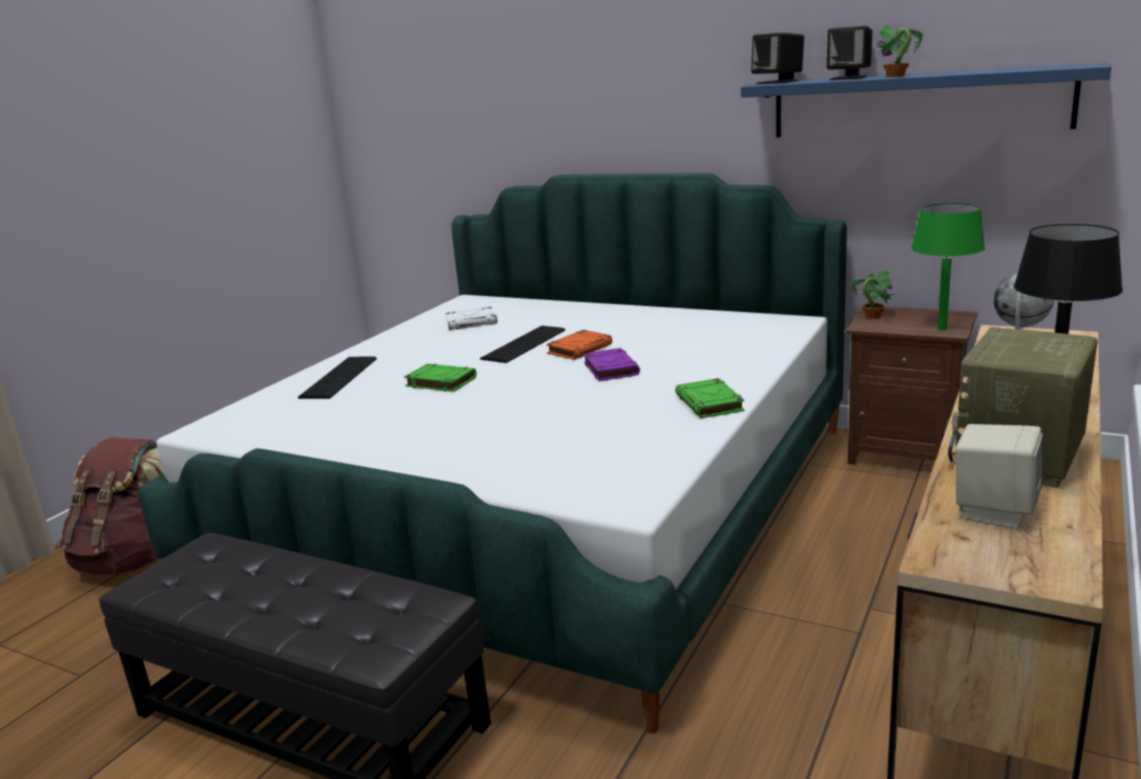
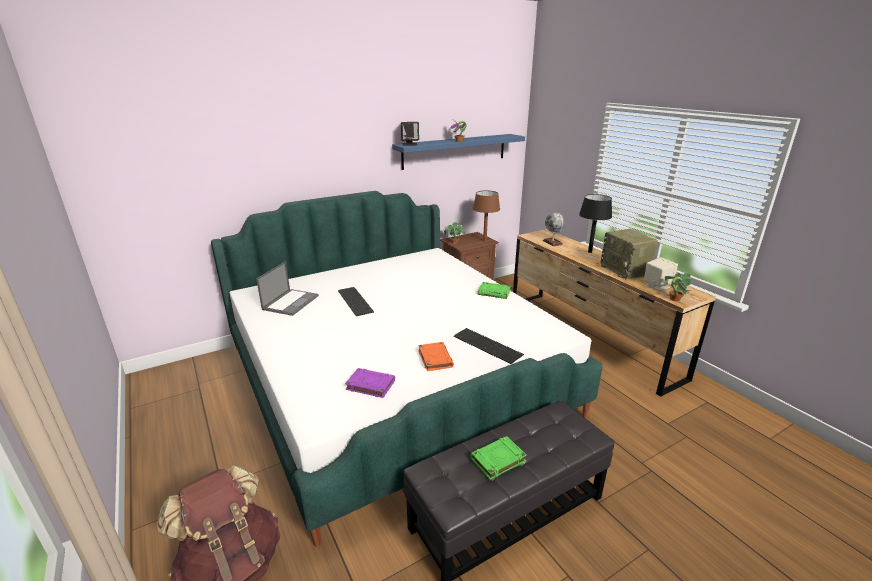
camera: 60 degrees left, 5 degrees up
(341, 377) = (307, 358): keyboard -> keyboard (487, 344)
(440, 382) = (371, 334): green book -> green book (497, 460)
(472, 322) = (291, 302): white book -> laptop
(580, 349) = (387, 293): orange book -> orange book (435, 358)
(610, 369) = (425, 295): purple book -> purple book (370, 385)
(849, 78) = (437, 141): black speaker -> none
(942, 329) = (485, 241): green table lamp -> brown table lamp
(944, 548) = (674, 299): none -> potted plant

